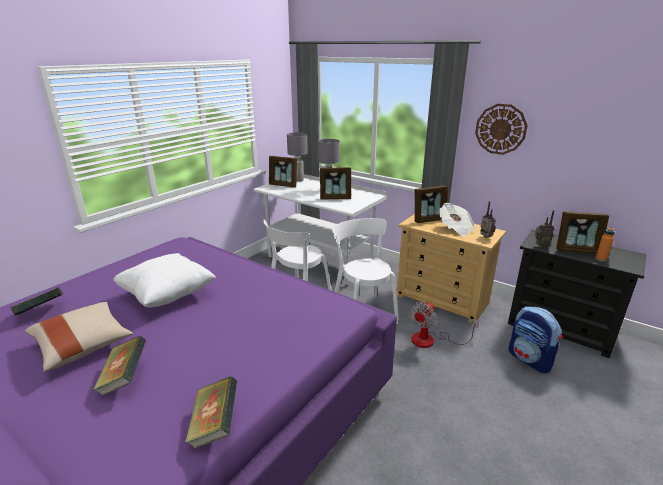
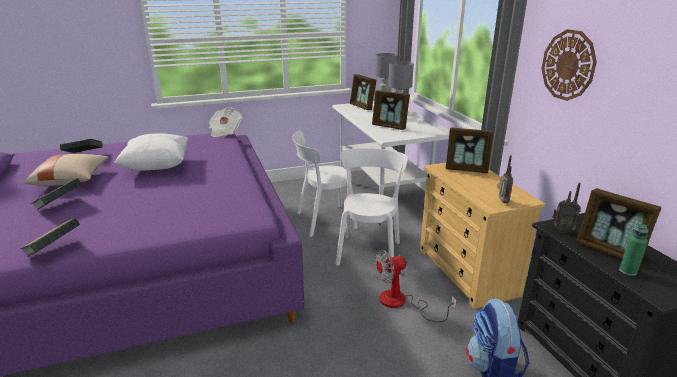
camera: 35 degrees right, 0 degrees up
(455, 229) = (481, 185): newspaper -> newspaper (225, 131)
(601, 259) = (628, 271): orange bottle -> green bottle

